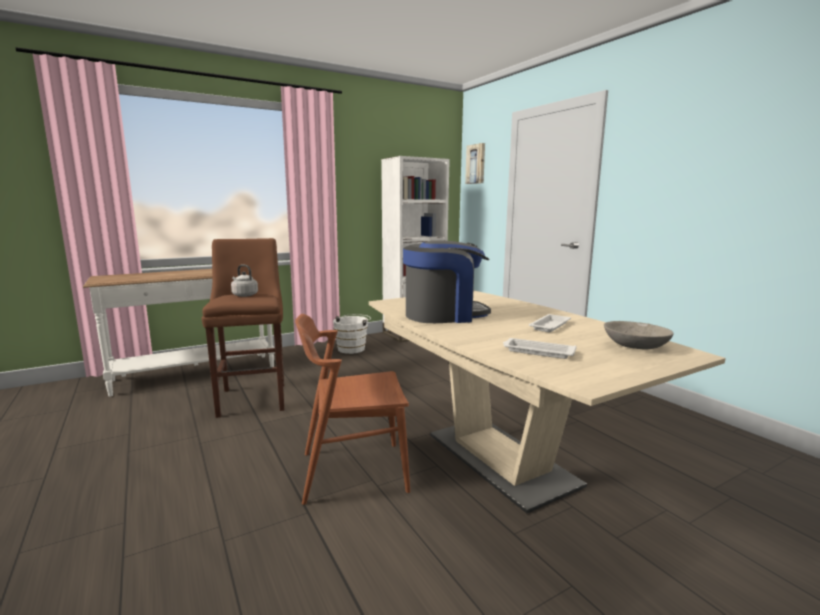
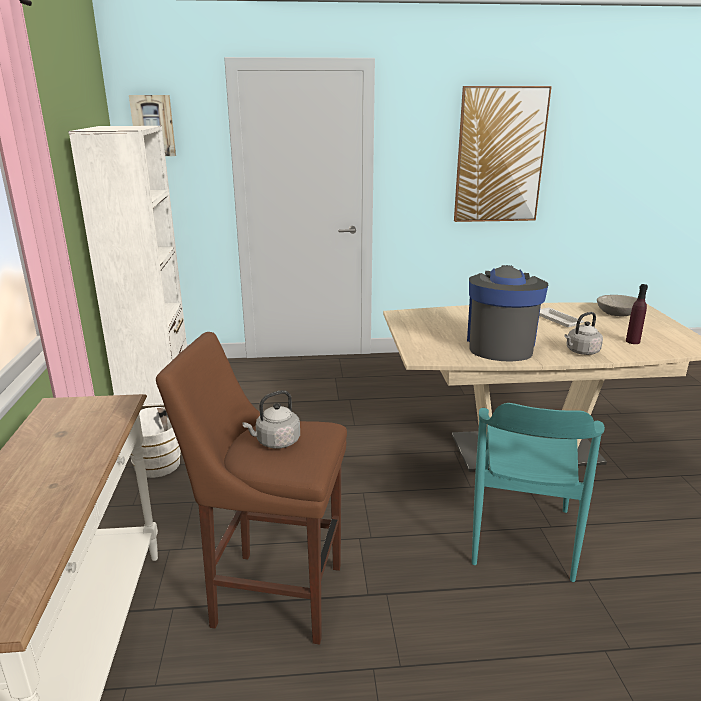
camera: 65 degrees left, 10 degrees up
(353, 471) = (521, 536): brown chair -> turquoise chair
(467, 335) = (581, 352): none -> grey kettle
(537, 352) = (632, 341): white tray -> purple bottle
(730, 173) = (499, 155): none -> picture

